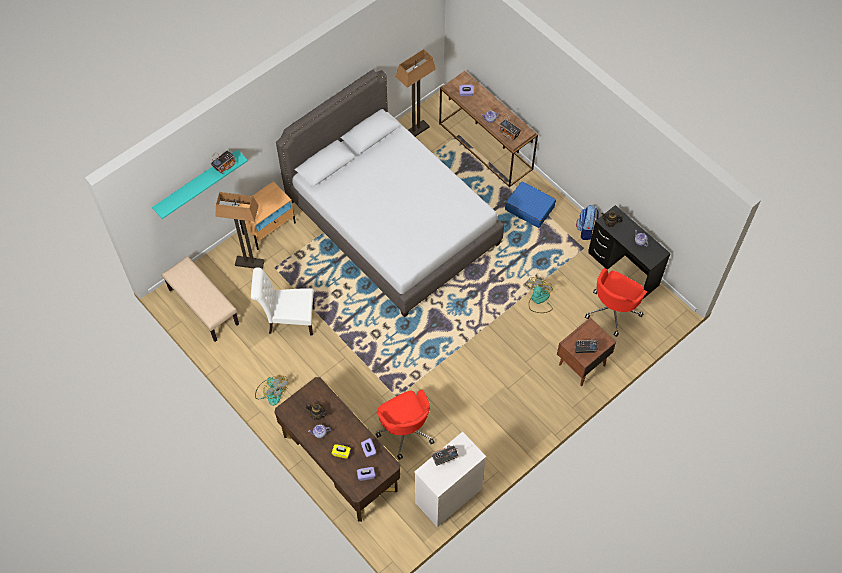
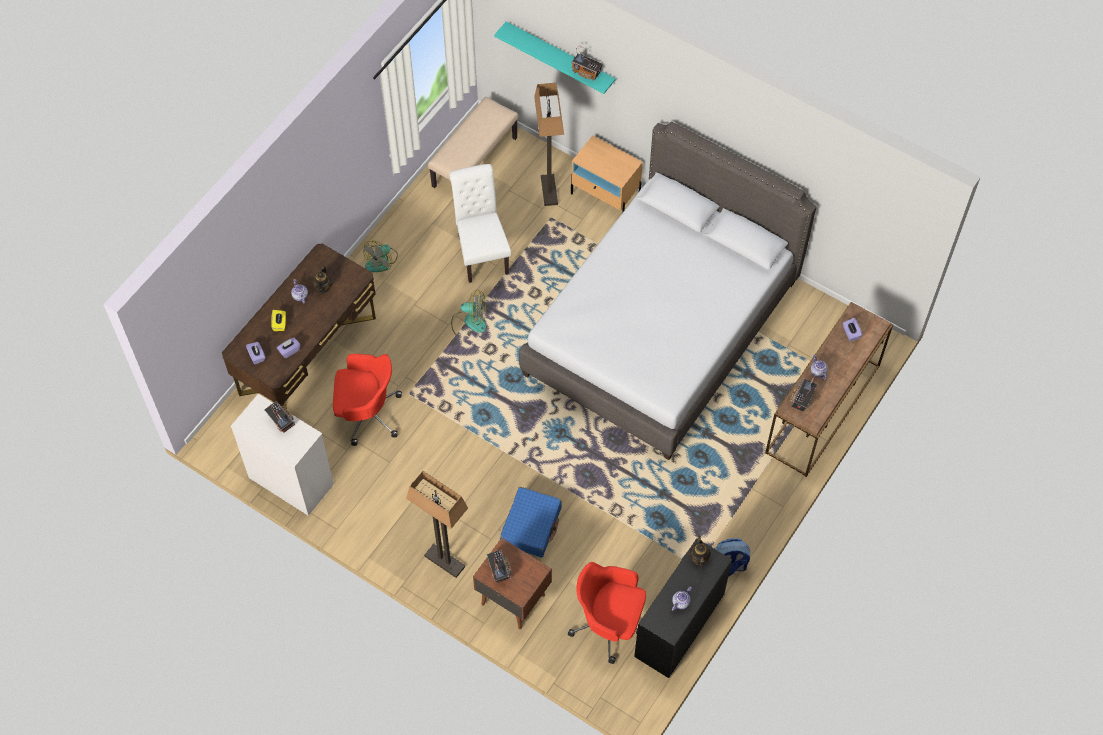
camera: 75 degrees right, 0 degrees up
(405, 430) = (367, 413): red office chair -> red office chair turned 135 degrees counterclockwise
(416, 131) = (815, 319): floor lamp -> floor lamp (444, 561)
(529, 208) = (739, 485): blue suitcase -> blue suitcase (531, 526)
(538, 300) = (595, 527): fan -> fan (469, 322)

